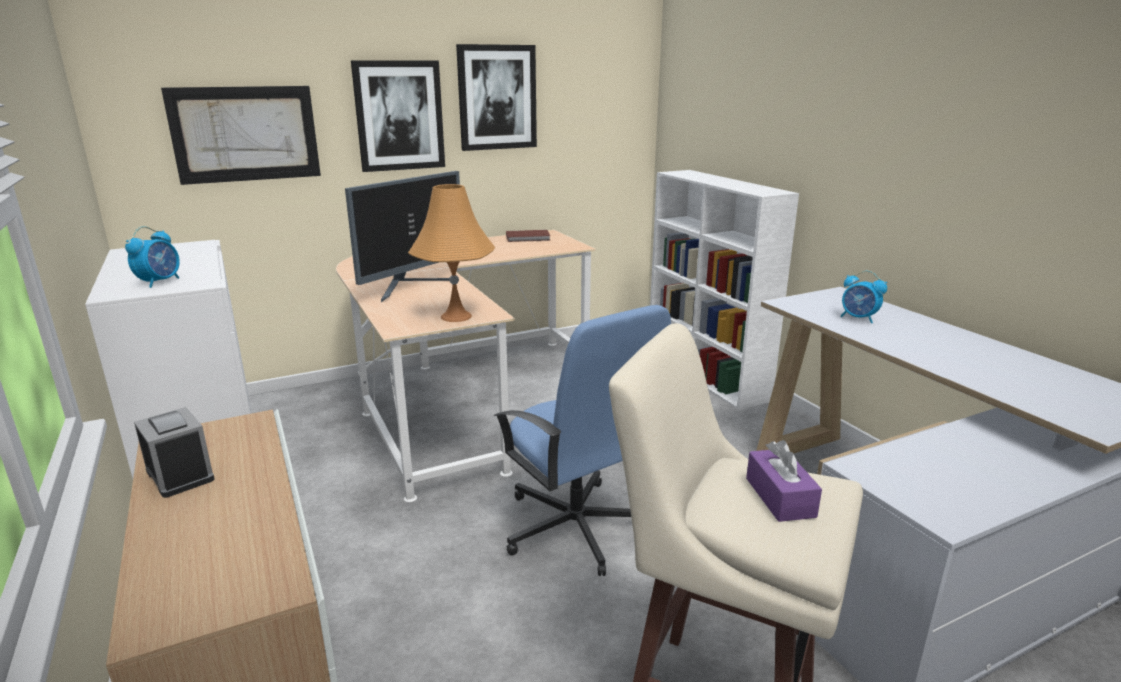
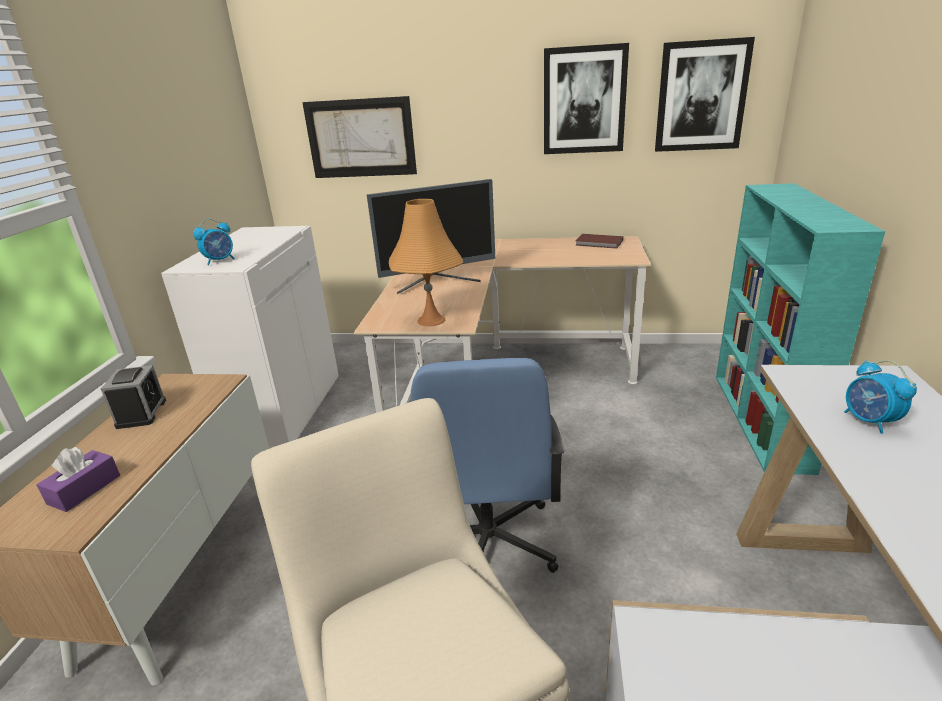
camera: 35 degrees right, 5 degrees up
(399, 116) = (486, 121): picture -> picture (701, 96)
(706, 375) = (761, 420): white bookcase -> turquoise bookcase
(780, 497) = (435, 639): purple tissue box -> purple tissue box (84, 489)

